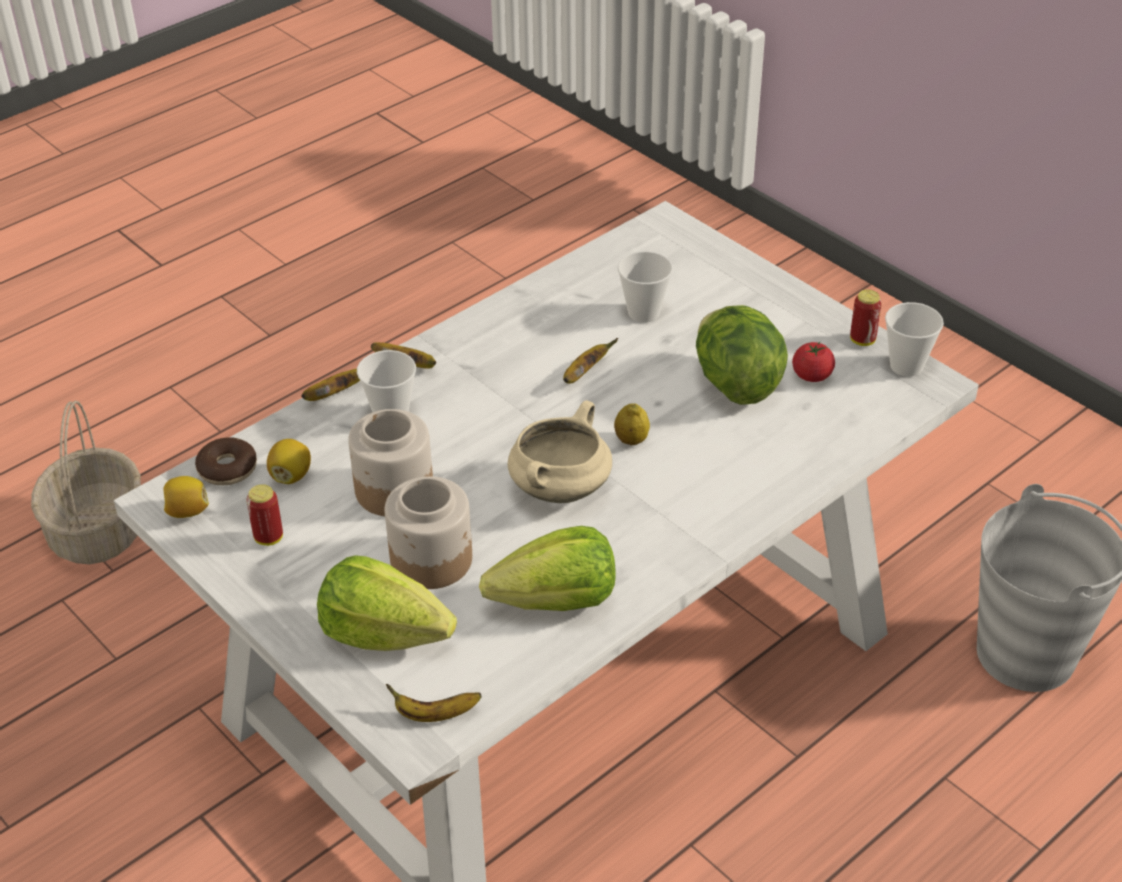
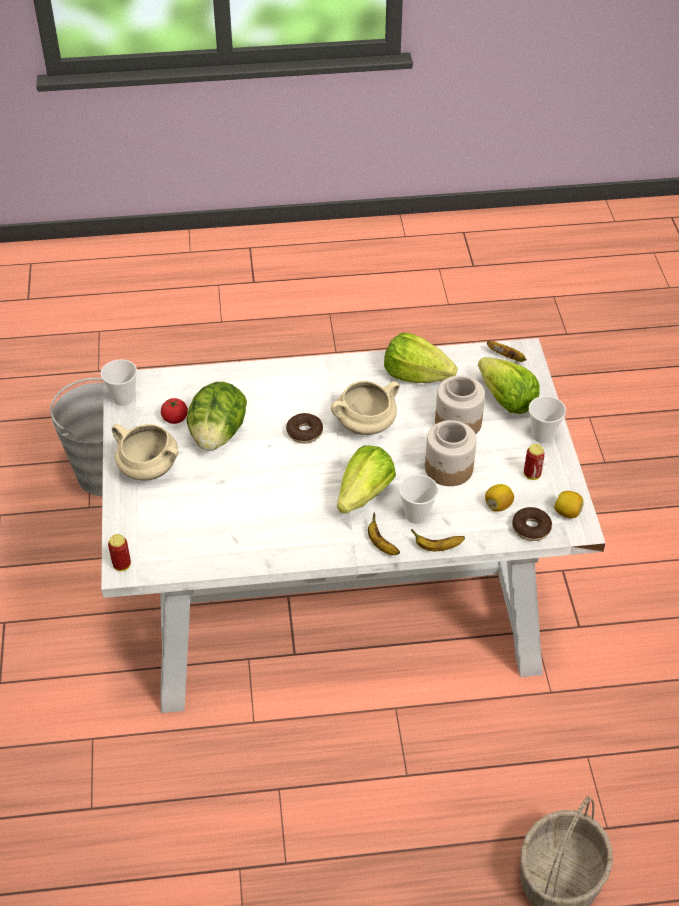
camera: 145 degrees left, 5 degrees up
(478, 406) = (364, 495): none -> lettuce
(584, 372) = (287, 484): banana -> none
(631, 440) = (304, 432): lemon -> donut
(643, 312) = (214, 506): cup -> cup (542, 435)
(766, 310) = (147, 469): none -> beige cooking pot
(862, 340) = (124, 423): can -> can (122, 565)

